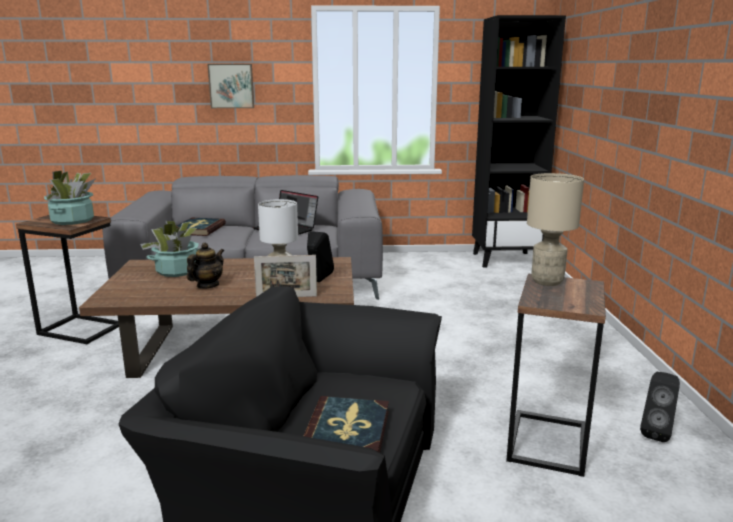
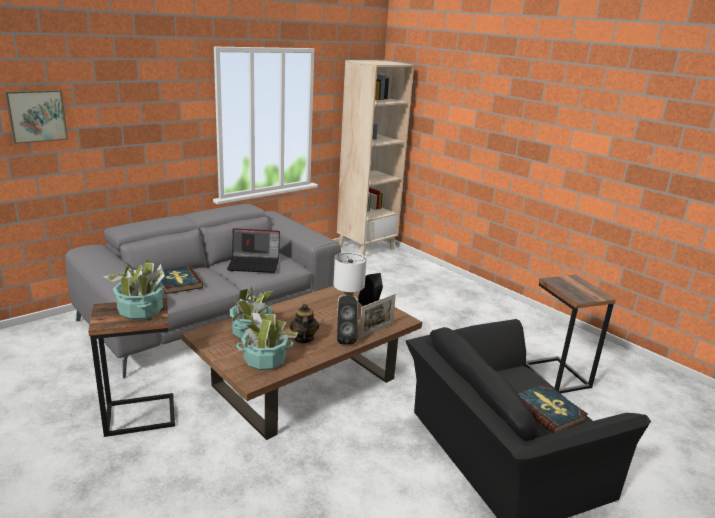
camera: 40 degrees left, 5 degrees up
(142, 291) = (265, 360): none -> potted plant
(231, 86) = (141, 127): picture -> picture (36, 115)
(506, 259) = (366, 247): black bookcase -> beige bookcase
(547, 282) = (558, 282): beige table lamp -> none
(656, 433) = (586, 350): black speaker -> black speaker (345, 339)

